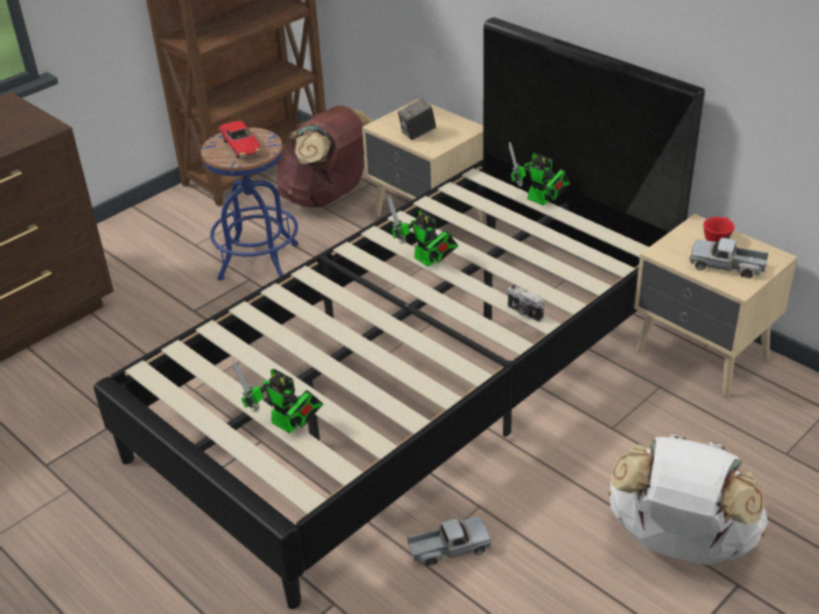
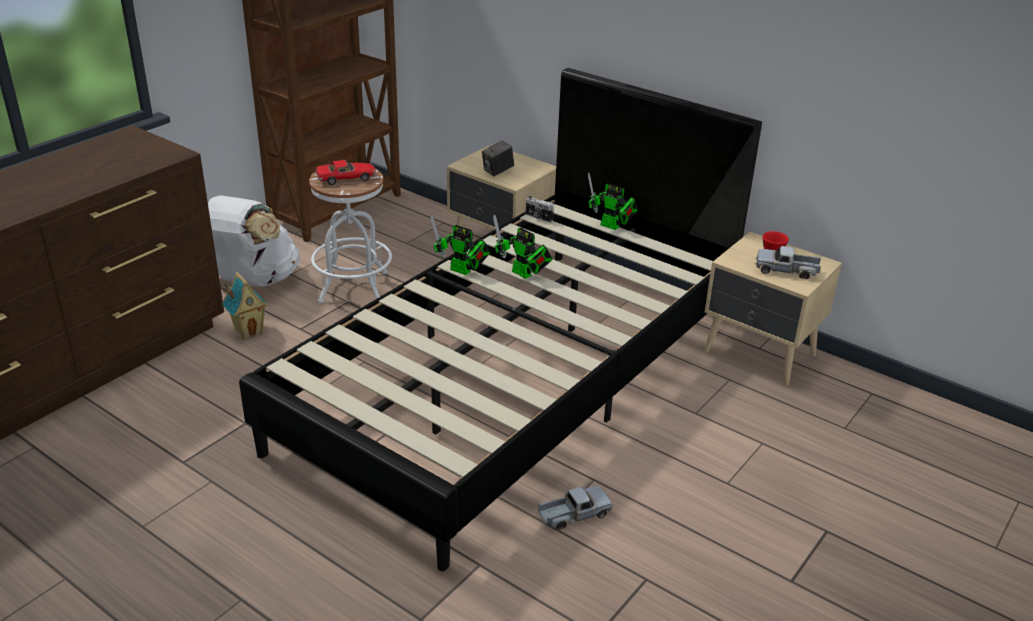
camera: 10 degrees left, 5 degrees down
(139, 311) = (249, 330): none -> toy house
(241, 147) = (346, 178): toy car -> toy car turned 75 degrees counterclockwise
(258, 261) = (353, 287): blue stool -> white stool
(288, 426) = (429, 407): toy robot -> toy robot (463, 271)
(327, 198) = (406, 234): brown backpack -> none
(524, 313) = (618, 313): camera -> camera (538, 217)
(679, 543) = (771, 500): white backpack -> white backpack (251, 280)

